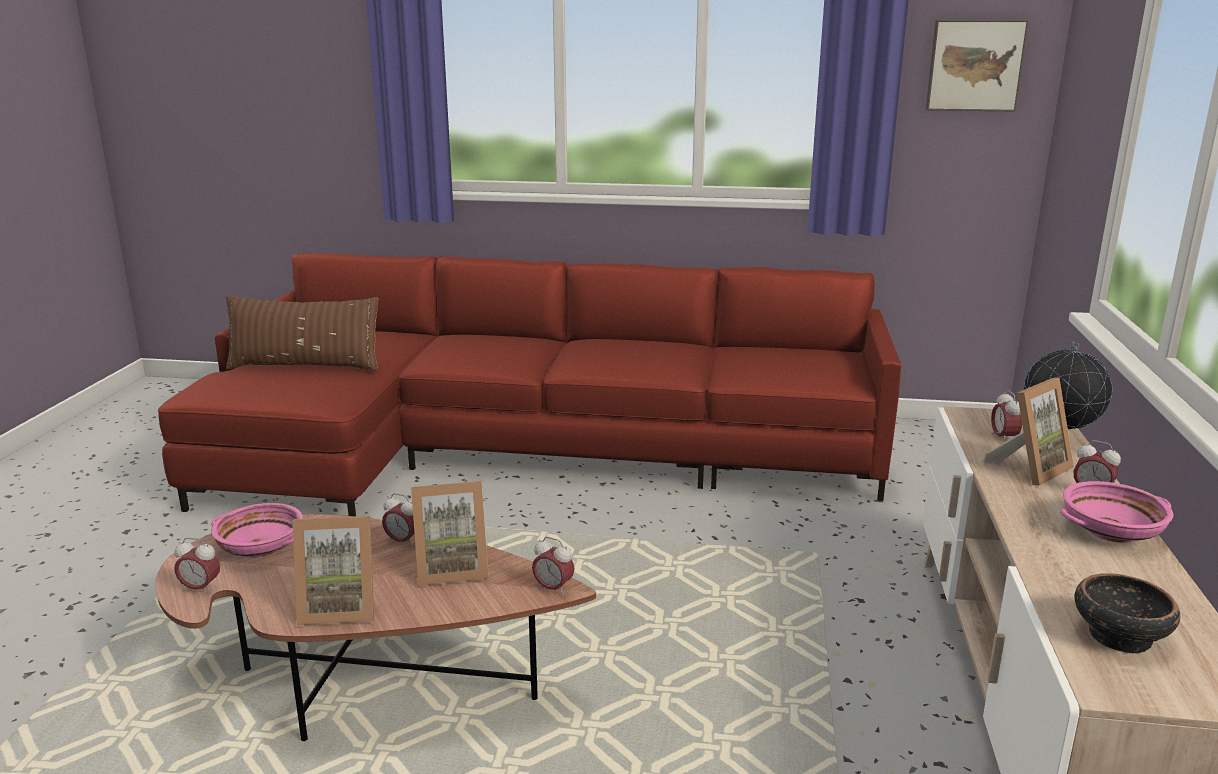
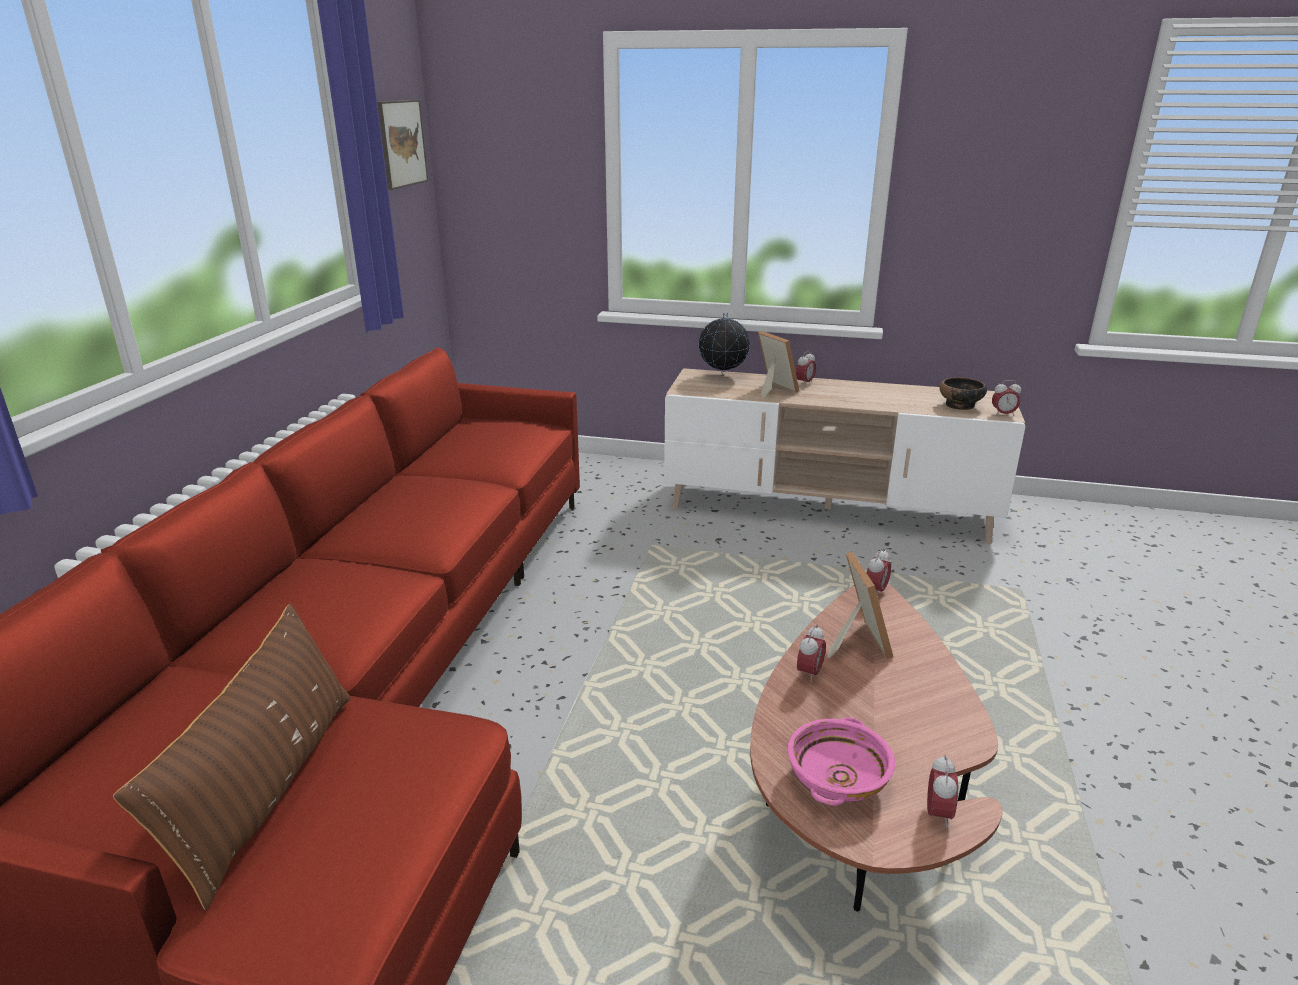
camera: 85 degrees left, 5 degrees up
(340, 607) = (939, 703): picture frame -> none
(1003, 438) = (726, 388): alarm clock -> alarm clock (1003, 414)
(1110, 531) = (851, 388): pink bowl -> none

